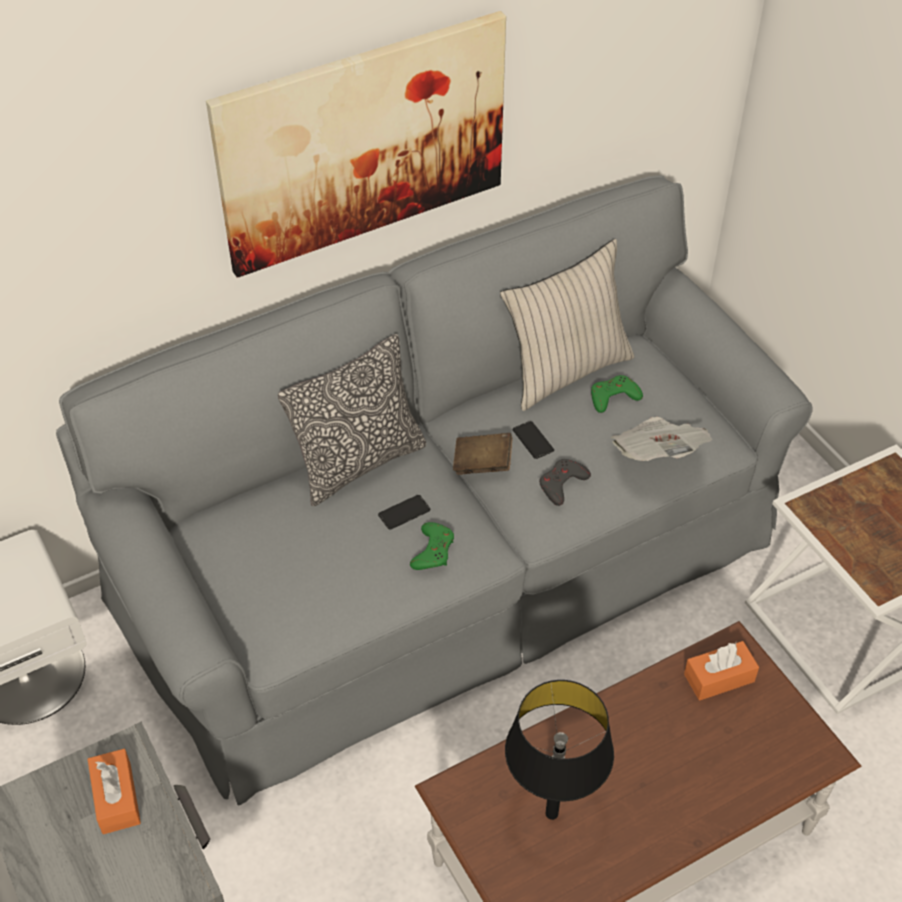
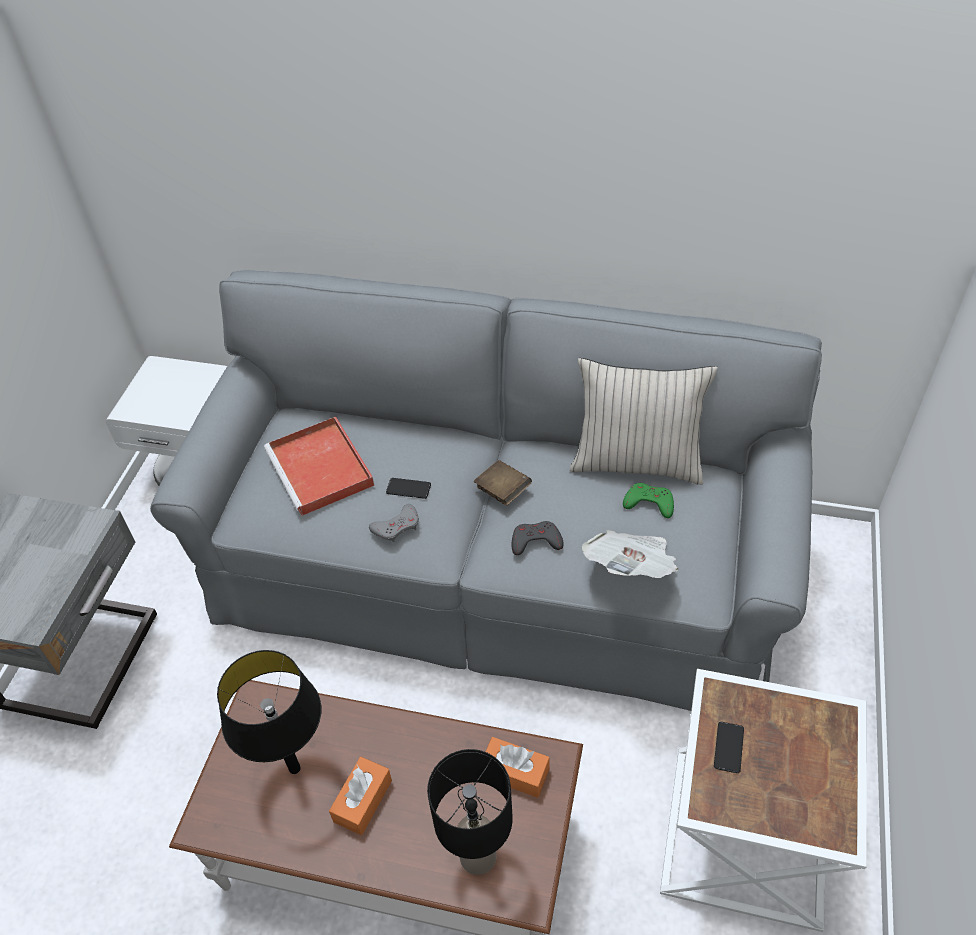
camera: 45 degrees right, 0 degrees up
(116, 798) = (58, 546): orange tissue box -> orange tissue box (363, 801)
(302, 549) = (321, 470): none -> red tray
(359, 463) = (421, 438): pillow -> none
(363, 143) = (512, 177): picture -> none
(433, 550) = (397, 526): green game controller -> grey game controller
(533, 440) = (552, 496): phone -> phone (728, 747)
(761, 755) = (479, 856): none -> black table lamp

